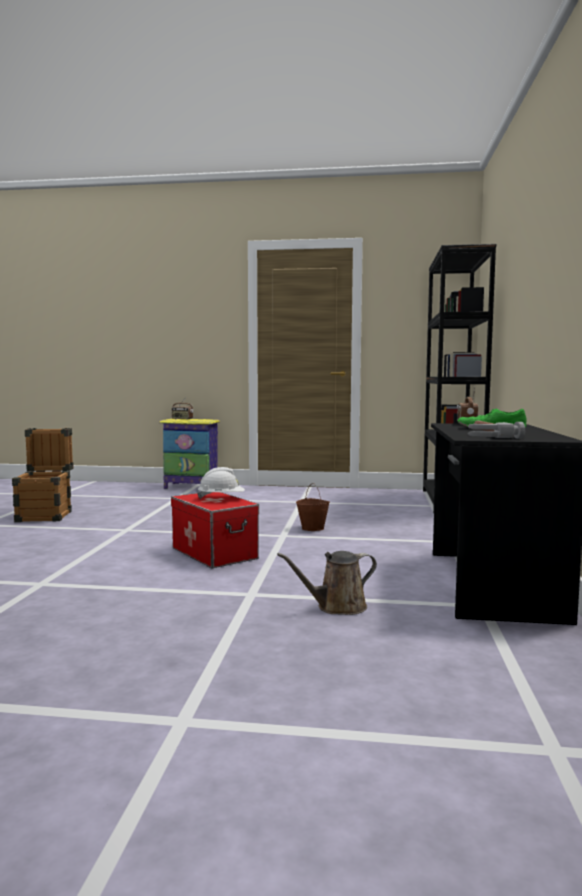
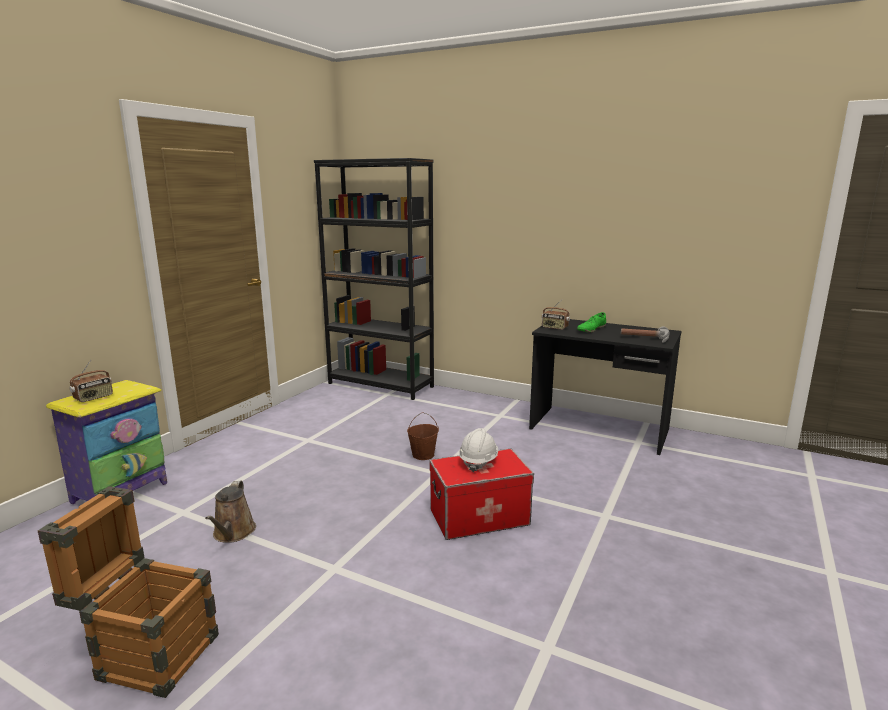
camera: 70 degrees left, 10 degrees up
(337, 607) = (638, 486): brown watering can -> brown watering can (233, 533)

